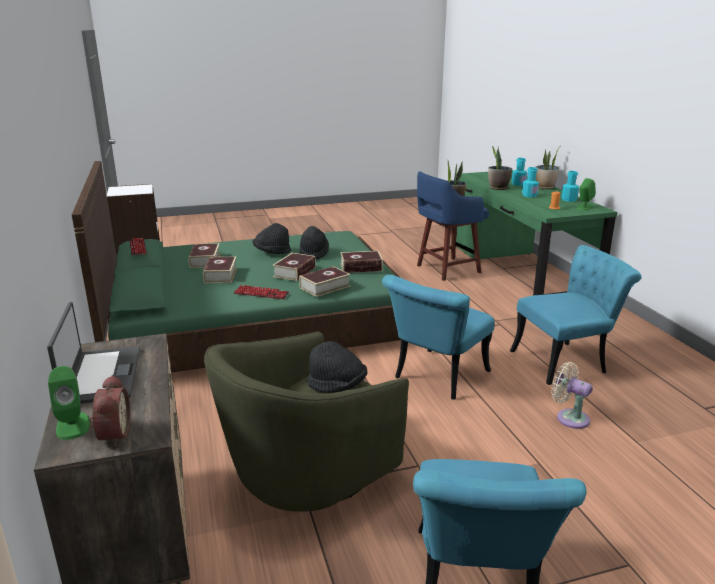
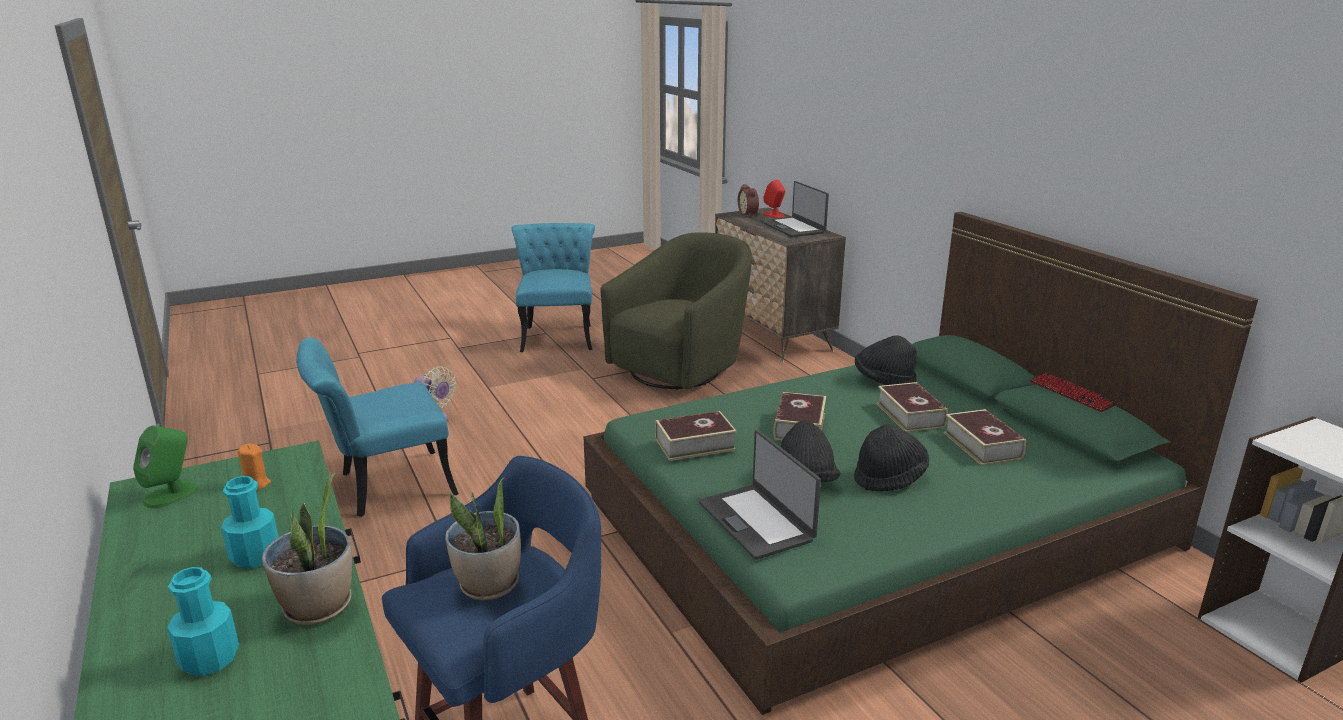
camera: 170 degrees right, 0 degrees up
(73, 425) = (774, 215): green speaker -> red speaker
(261, 293) = (814, 390): keyboard -> none
(325, 287) = (732, 402): book -> none
(337, 386) = (660, 309): black hat -> black hat (883, 380)
(347, 243) = (757, 521): none -> laptop
(436, 378) = (570, 448): turquoise chair -> none
(545, 187) = (133, 634): potted plant -> none
(569, 200) = (160, 537): turquoise bottle -> none

